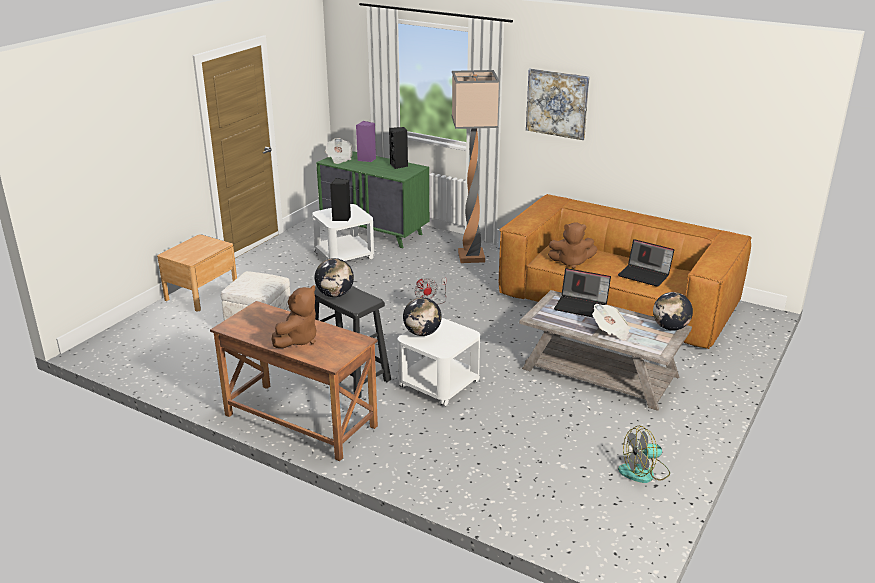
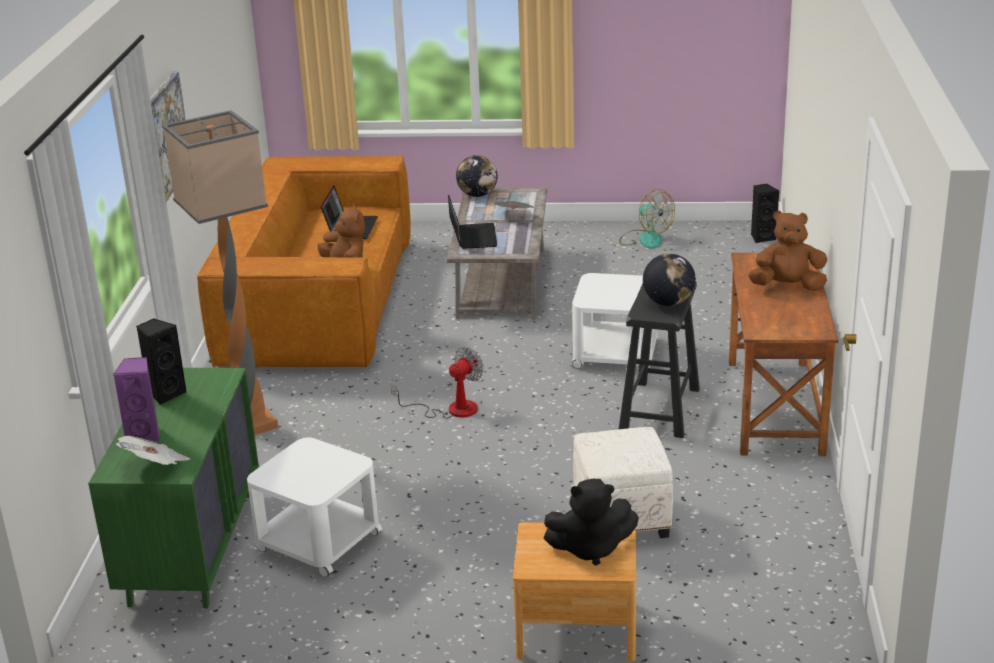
camera: 115 degrees left, 0 degrees up
(191, 252) = (590, 549): none -> black plush toy
(341, 218) = (324, 465): black speaker -> black speaker (762, 237)
(422, 333) = (620, 300): globe -> none

